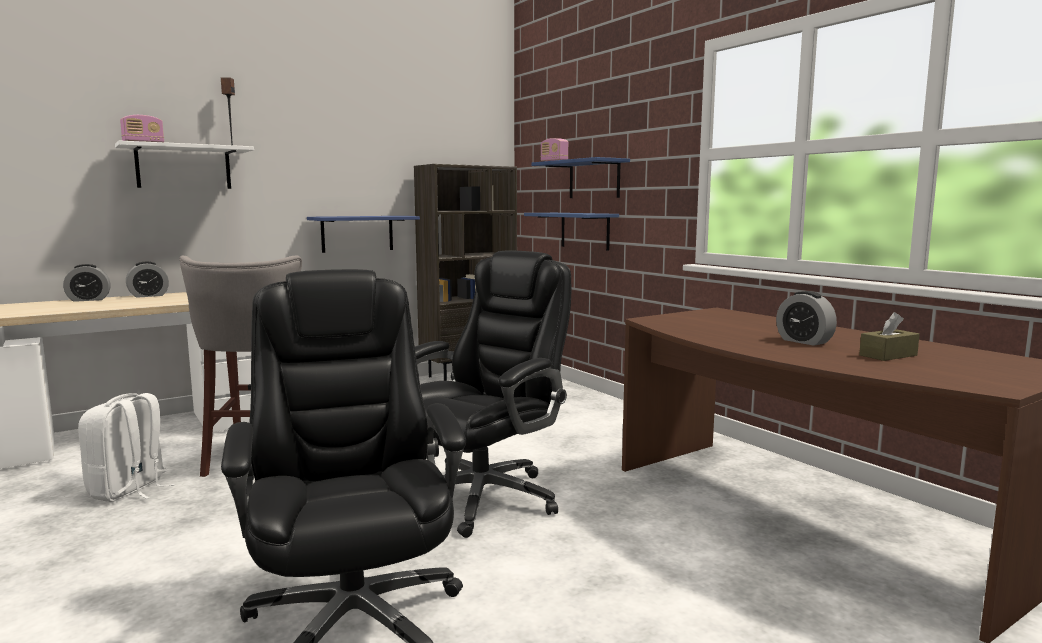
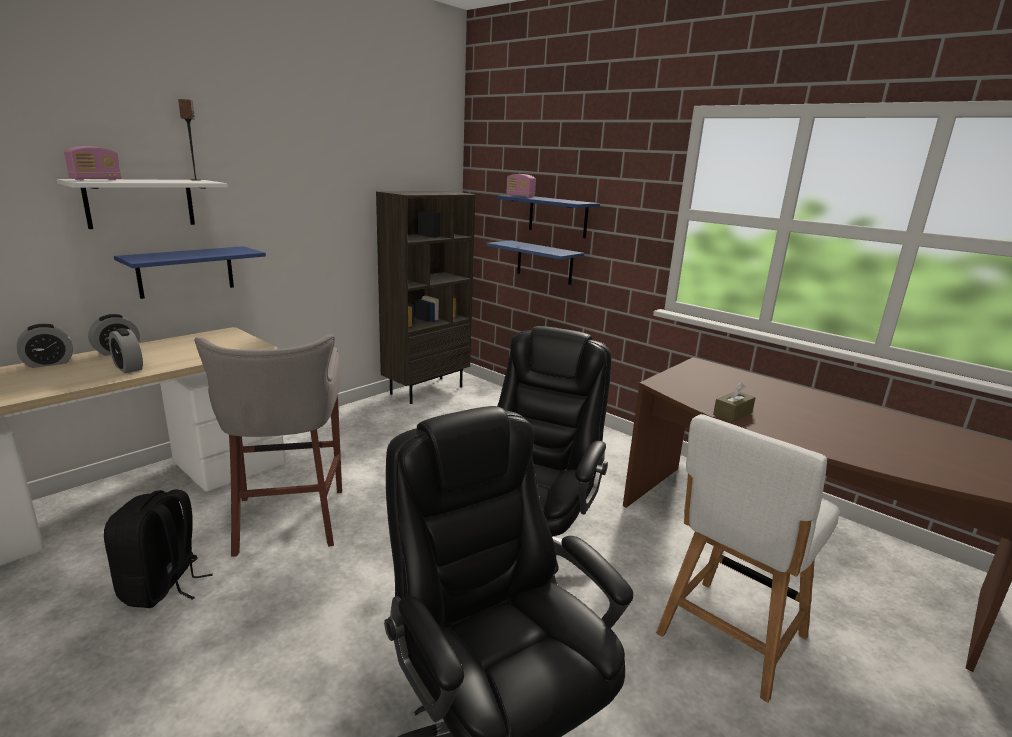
camera: 15 degrees left, 10 degrees up
(129, 490) = (162, 586): white backpack -> black backpack
(357, 233) = (323, 263): blue shelf -> blue shelf (186, 271)
(669, 581) = (728, 639): none -> white chair
(804, 341) = (814, 418): alarm clock -> alarm clock (128, 368)
(888, 355) = (893, 440): brown tissue box -> brown tissue box (732, 414)

